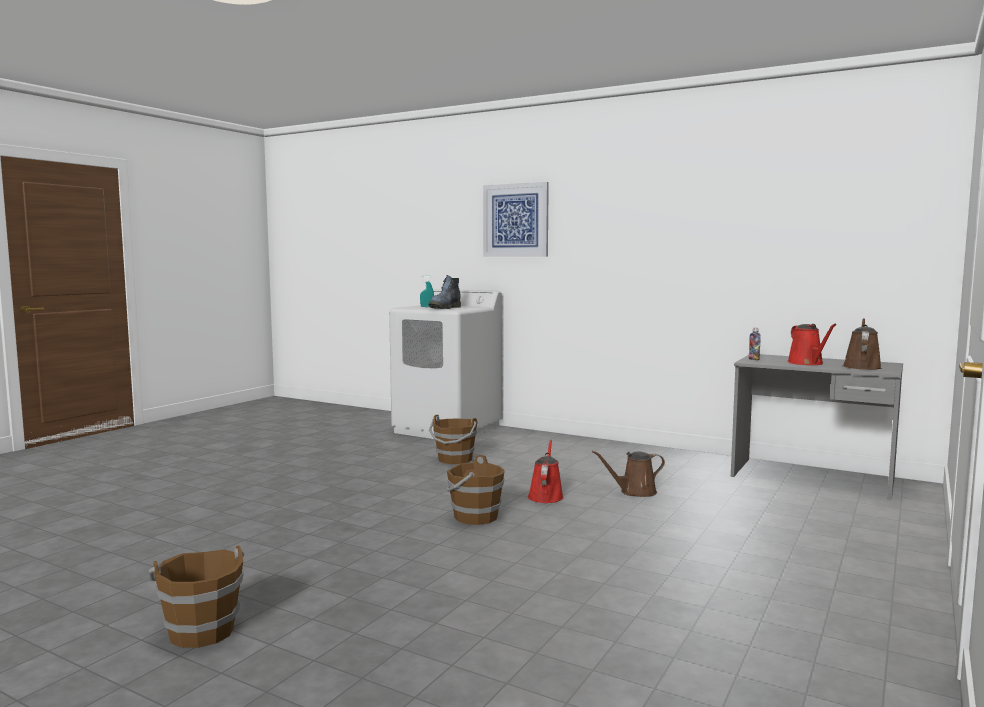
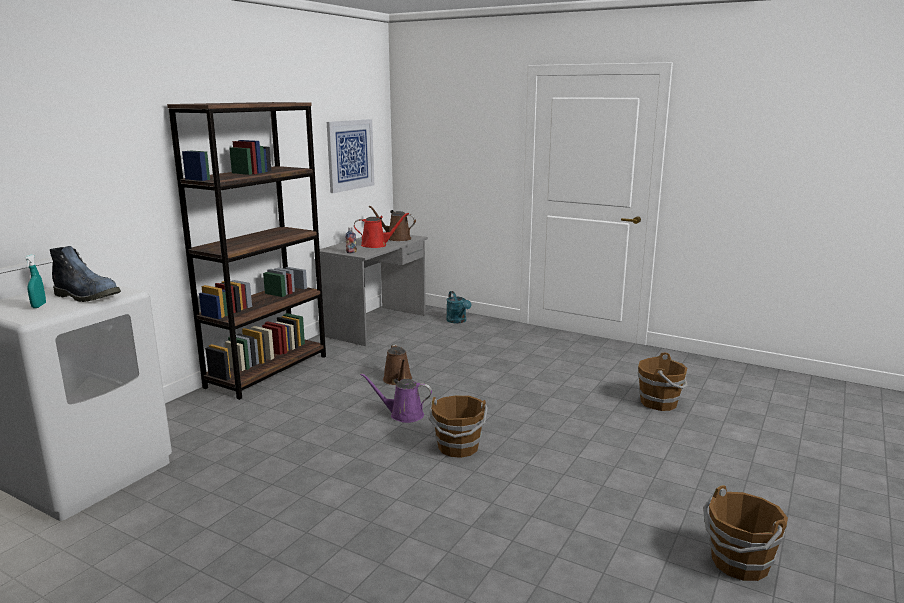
camera: 90 degrees left, 10 degrees up
(454, 459) = (256, 462): brown bucket -> brown bucket (660, 403)
(515, 220) = (72, 147): picture -> picture (350, 155)
(546, 496) = (403, 415): red watering can -> purple watering can
(631, 449) = (268, 371): none -> brown bookcase
(889, 518) = (458, 321): none -> turquoise watering can

